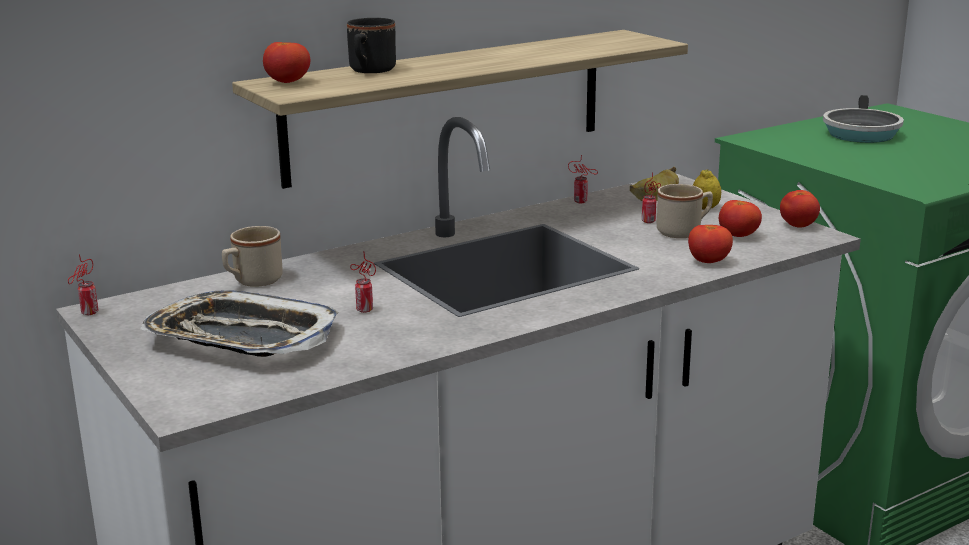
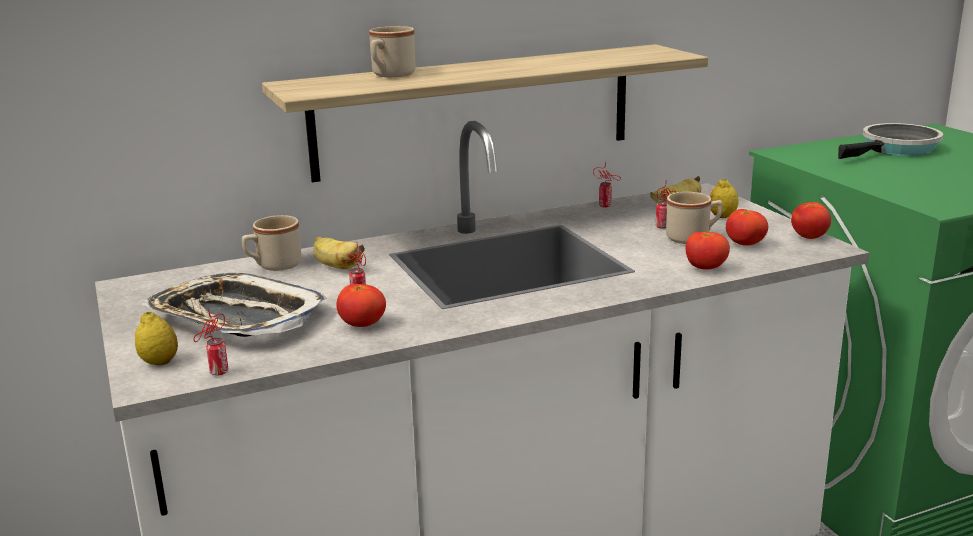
camera: 10 degrees right, 0 degrees up
(88, 314) = (118, 287): can -> can (217, 373)
(183, 388) = (159, 362): none -> lemon
(288, 82) = (308, 83): tomato -> tomato (362, 325)
(323, 279) = (336, 266): none -> banana
(370, 71) = (390, 75): black mug -> beige mug
(860, 132) = (896, 149): frying pan -> frying pan turned 150 degrees counterclockwise

